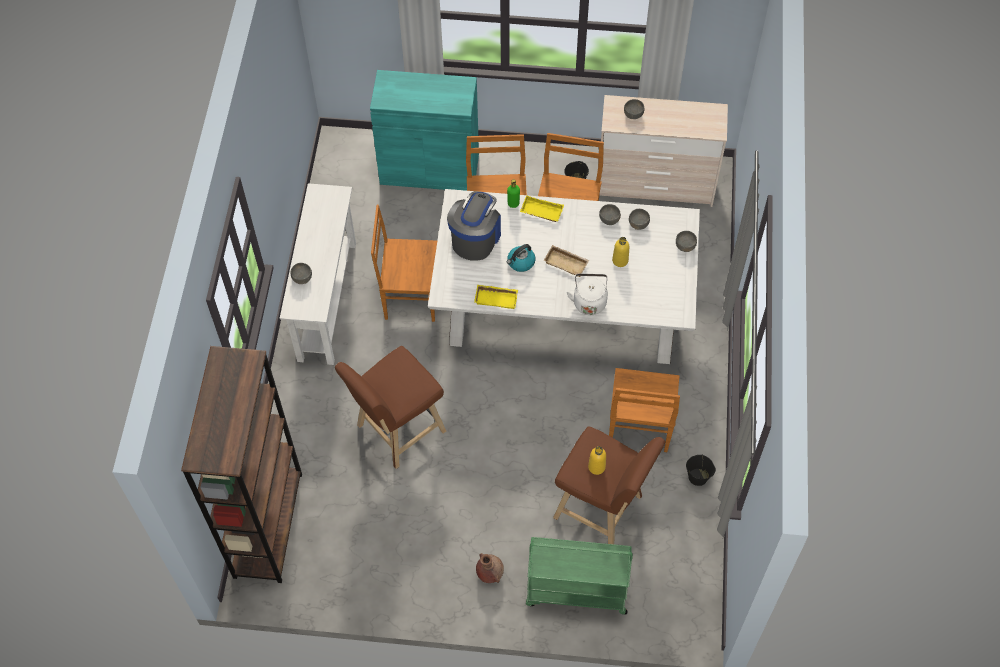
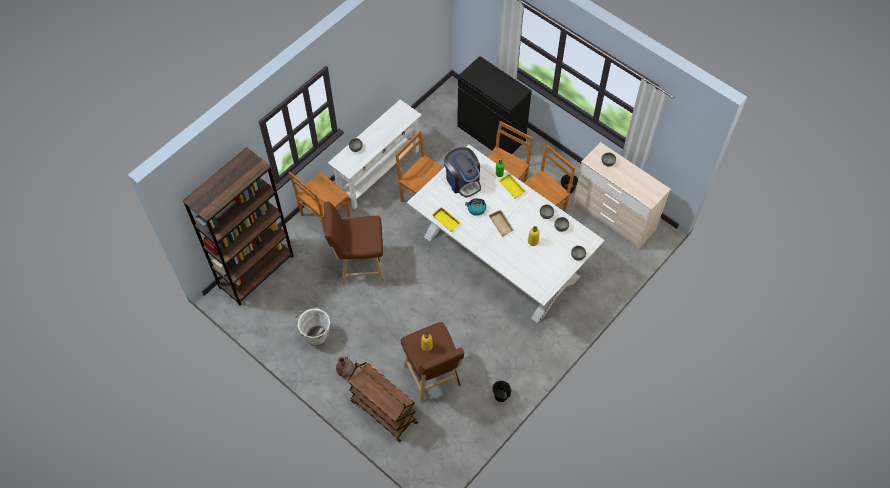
camera: 35 degrees right, 0 degrees up
(415, 554) = (316, 335): none -> white bucket
(429, 169) = (491, 133): turquoise cabinet -> black cabinet
(475, 238) = (462, 181): coffee machine -> coffee machine turned 90 degrees clockwise
(576, 591) = (383, 411): green cart -> brown cart
(589, 301) = (496, 253): white kettle -> none
(639, 427) = (490, 347): brown chair -> brown chair (324, 216)

